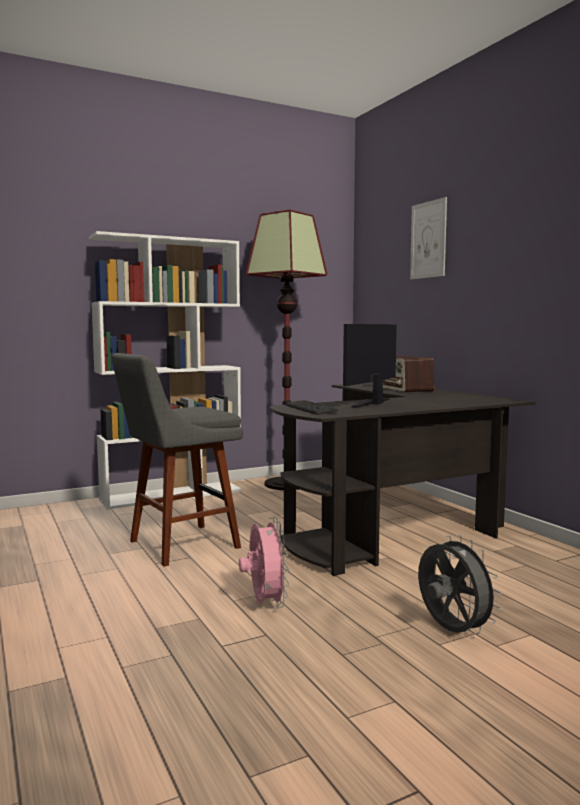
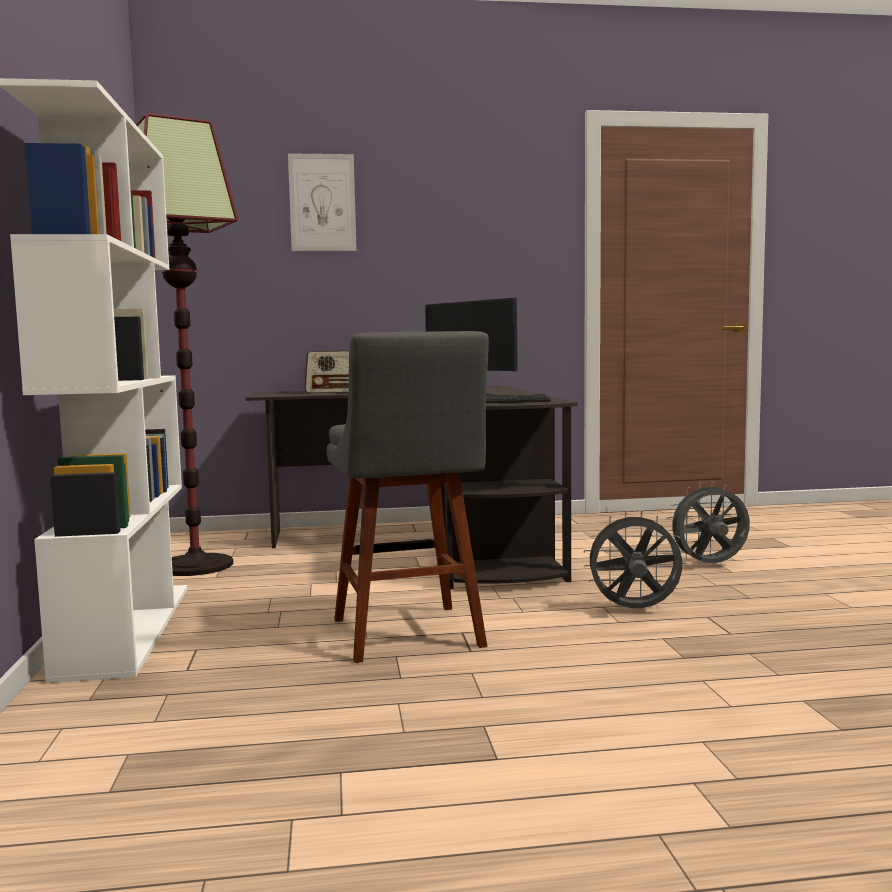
camera: 70 degrees left, 0 degrees up
(265, 604) = (634, 611): pink fan -> grey fan

